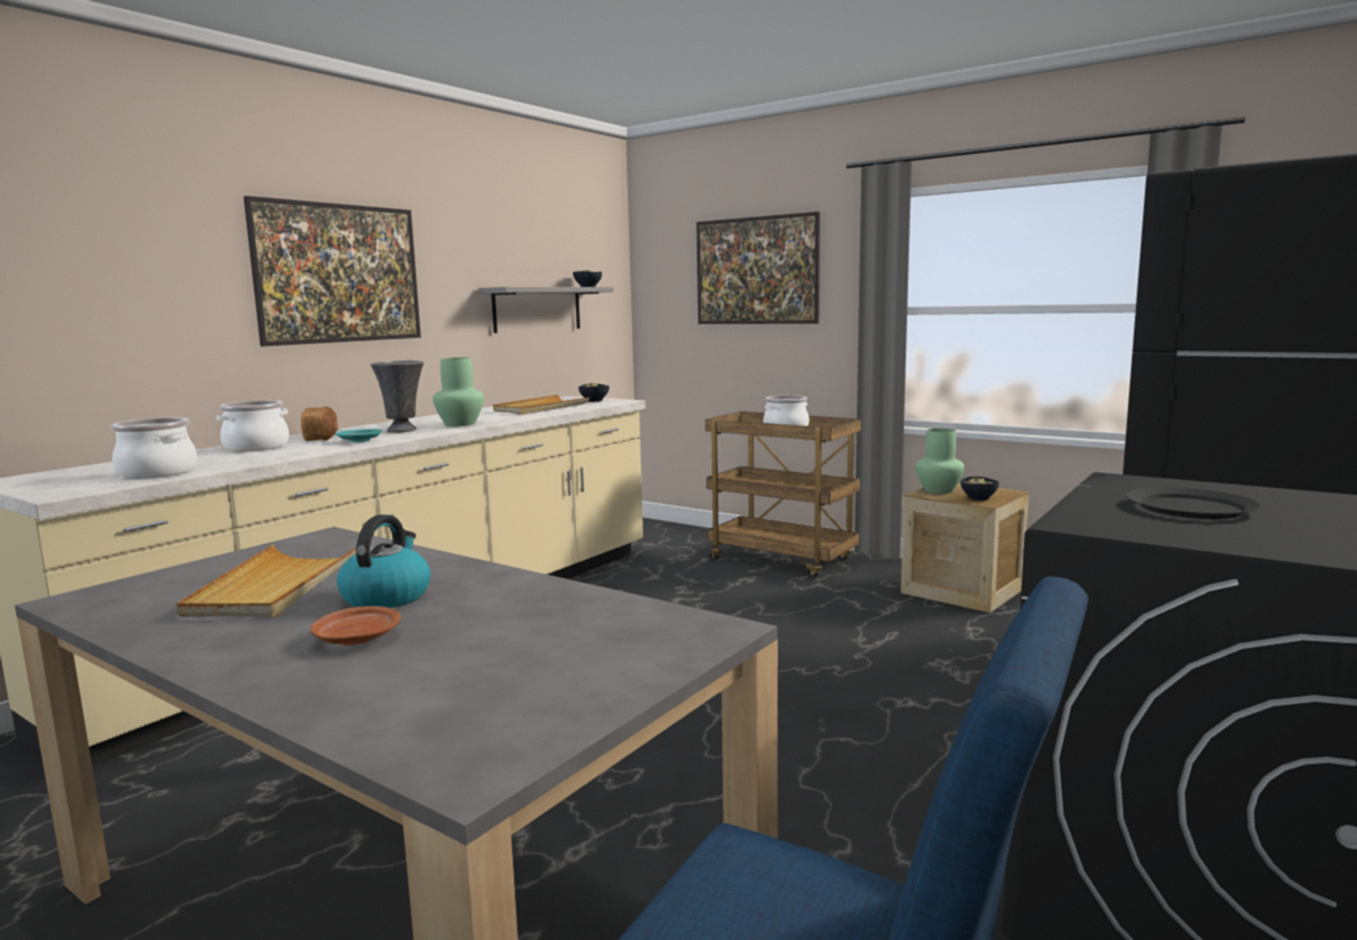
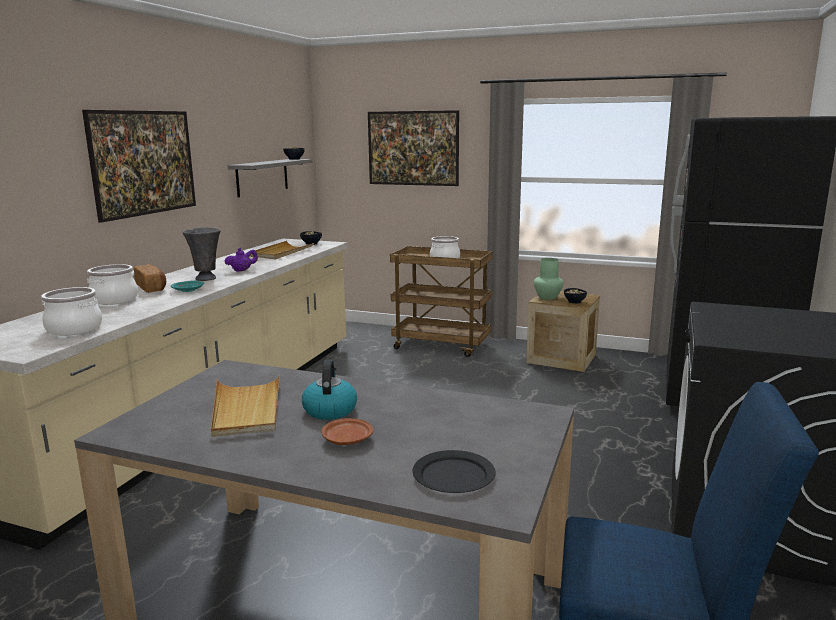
camera: 15 degrees left, 5 degrees up
(460, 424) = (242, 270): green vase -> purple teapot
(1191, 508) = (759, 325): black plate -> black plate (454, 475)

